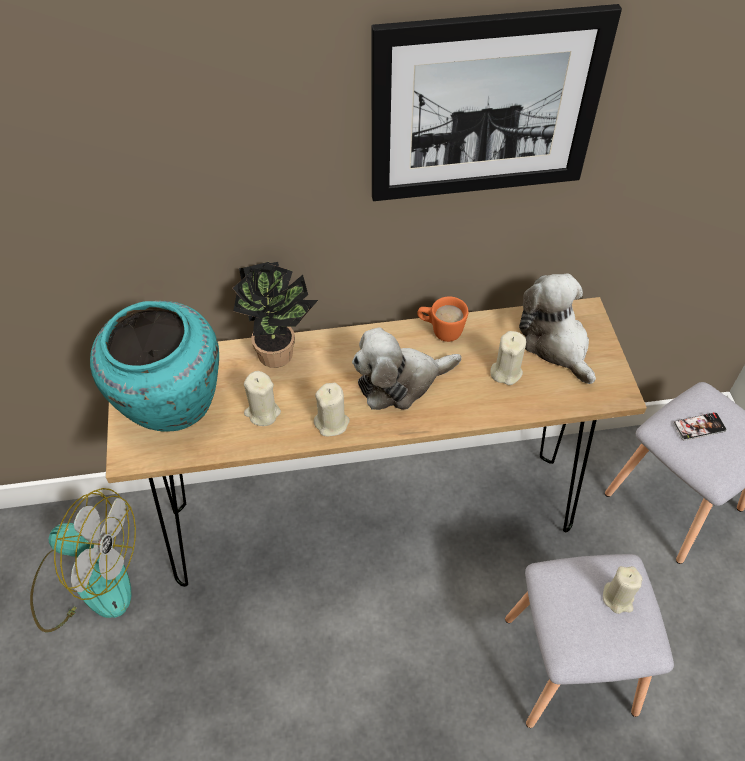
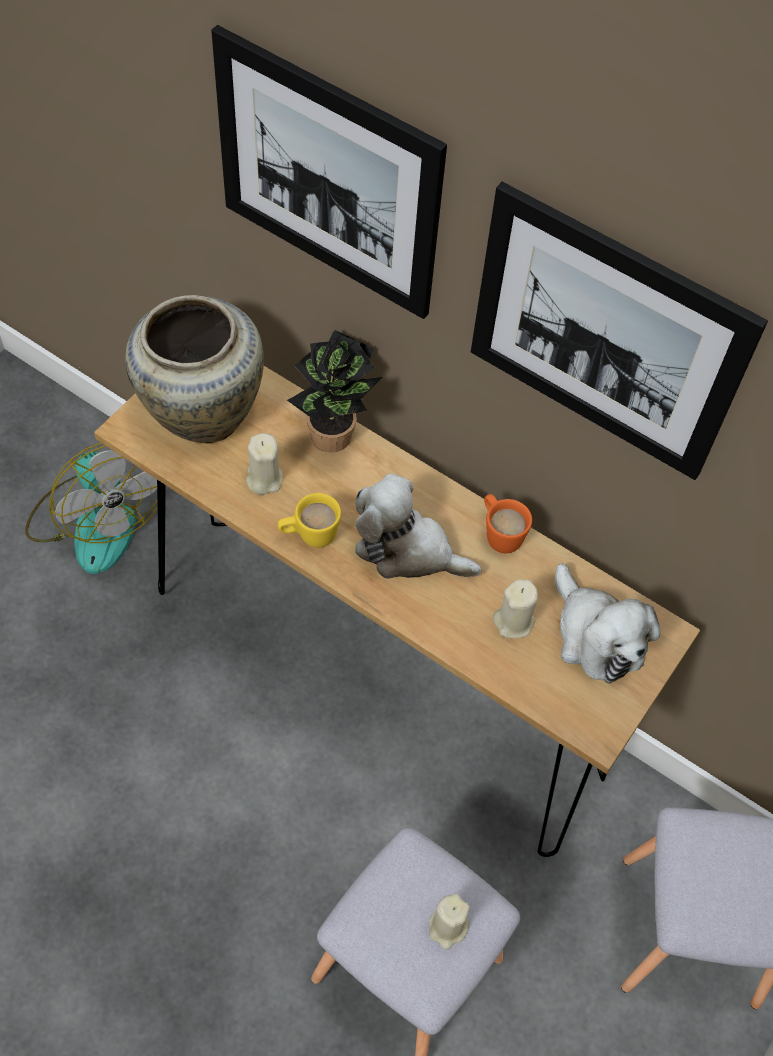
camera: 40 degrees right, 5 degrees up
(169, 405) = (200, 411): turquoise vase -> beige vase
(200, 127) = (327, 176): none -> picture
(332, 423) = (309, 536): beige candle -> yellow mug
(556, 343) = (595, 636): plush toy -> plush toy turned 135 degrees clockwise
(699, 427) = (727, 860): phone -> none

